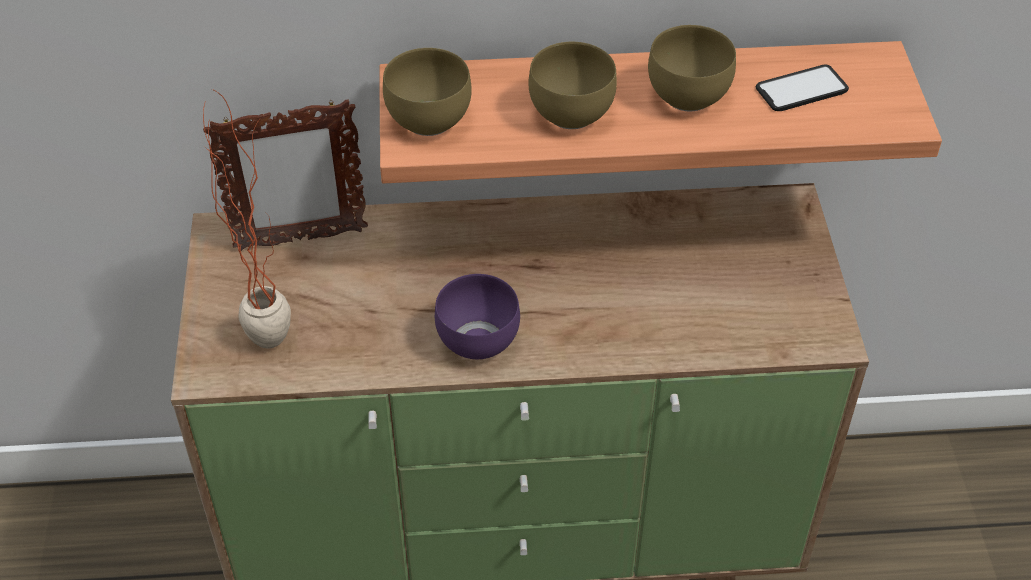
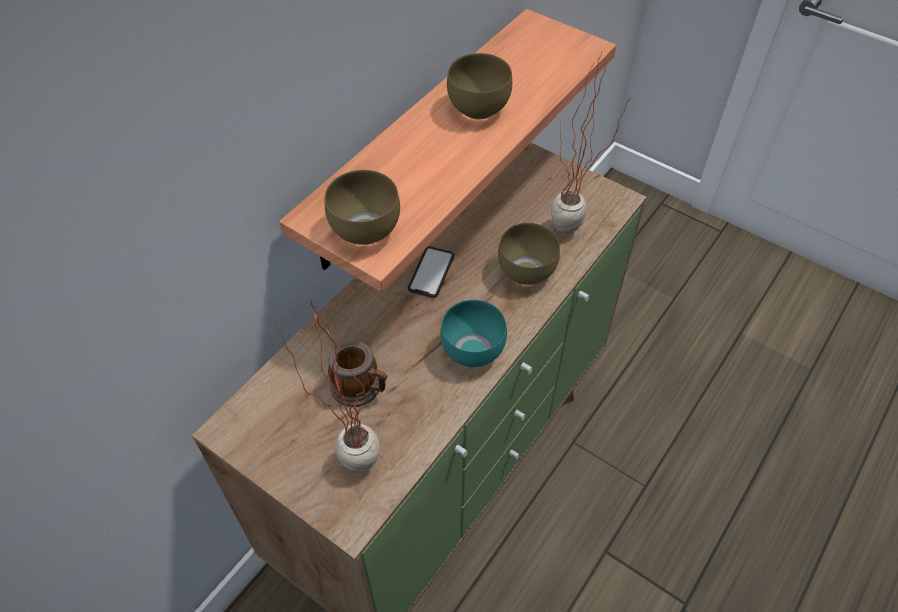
camera: 50 degrees left, 5 degrees up
(300, 240) = (288, 388): picture frame -> none
(350, 288) = (361, 387): none -> mug
(481, 340) = (473, 348): purple bowl -> turquoise bowl
(571, 116) = (438, 164): brown bowl -> brown bowl (528, 272)
(721, 329) = (570, 236): none -> potted plant
(801, 89) = (523, 64): phone -> phone (431, 272)

